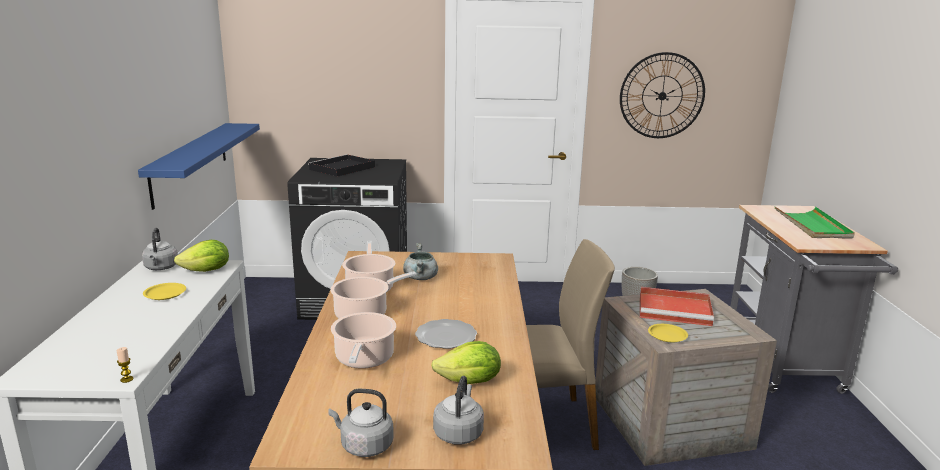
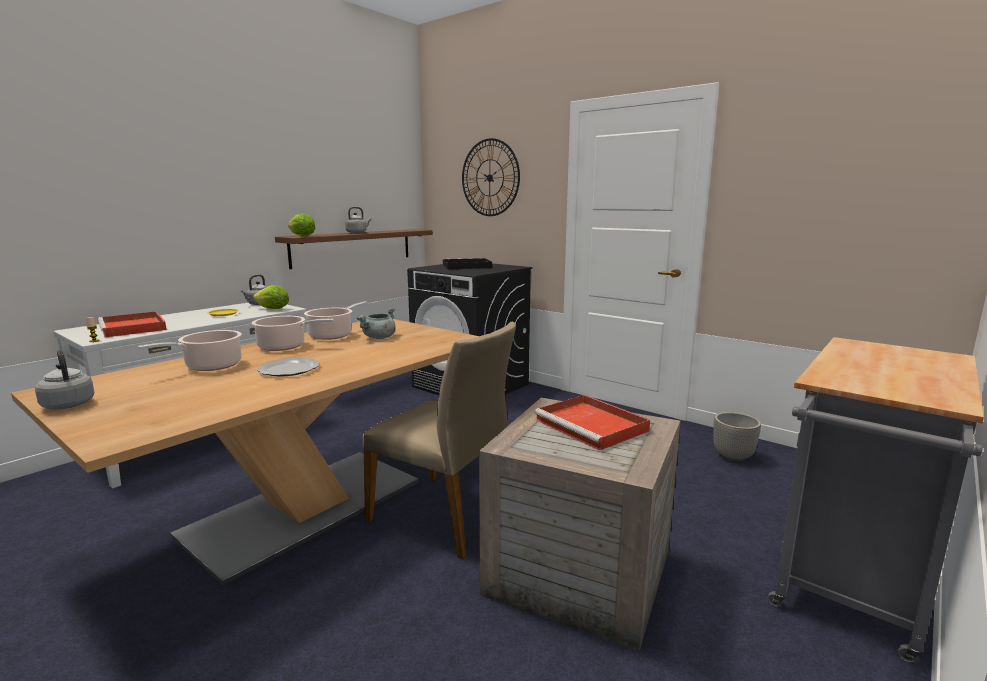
camera: 40 degrees right, 5 degrees down
(109, 346) = (134, 328): none -> red tray
(190, 162) = (353, 247): blue shelf -> brown shelf
(459, 432) = (121, 418): grey kettle -> grey kettle (357, 232)
(470, 382) = (218, 396): lettuce -> lettuce (302, 236)
(662, 96) = (803, 204): wall clock -> wall clock (490, 178)
(667, 335) = (525, 441): yellow plate -> none
(812, 225) = (902, 369): green tray -> none

